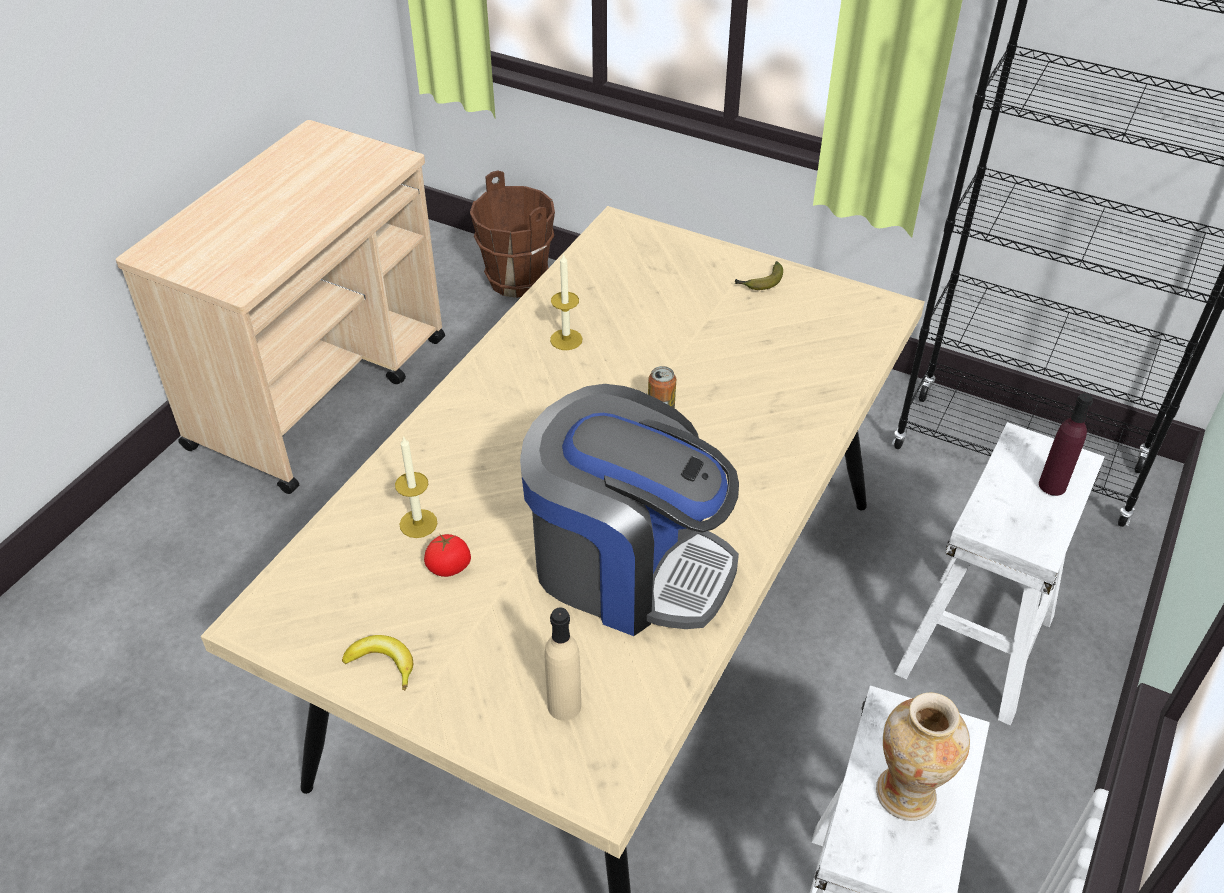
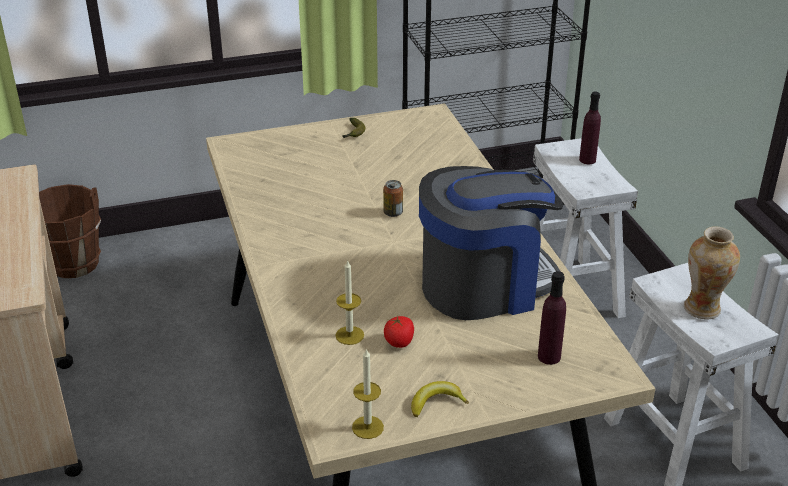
camera: 45 degrees left, 10 degrees down
(564, 705) = (549, 356): beige bottle -> purple bottle
(566, 339) = (290, 210): candle -> candle (367, 427)

